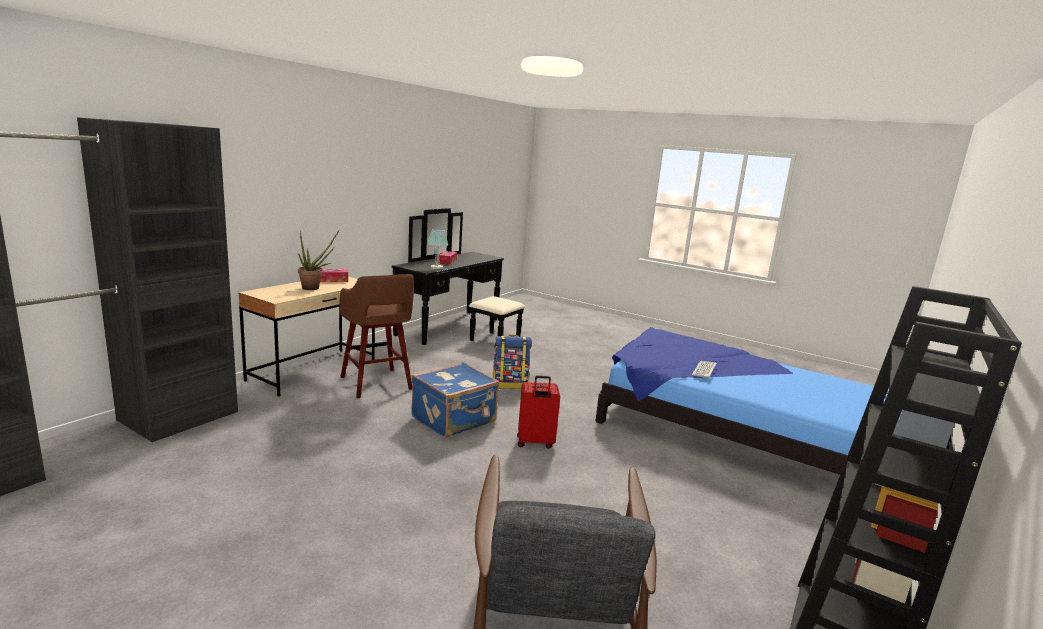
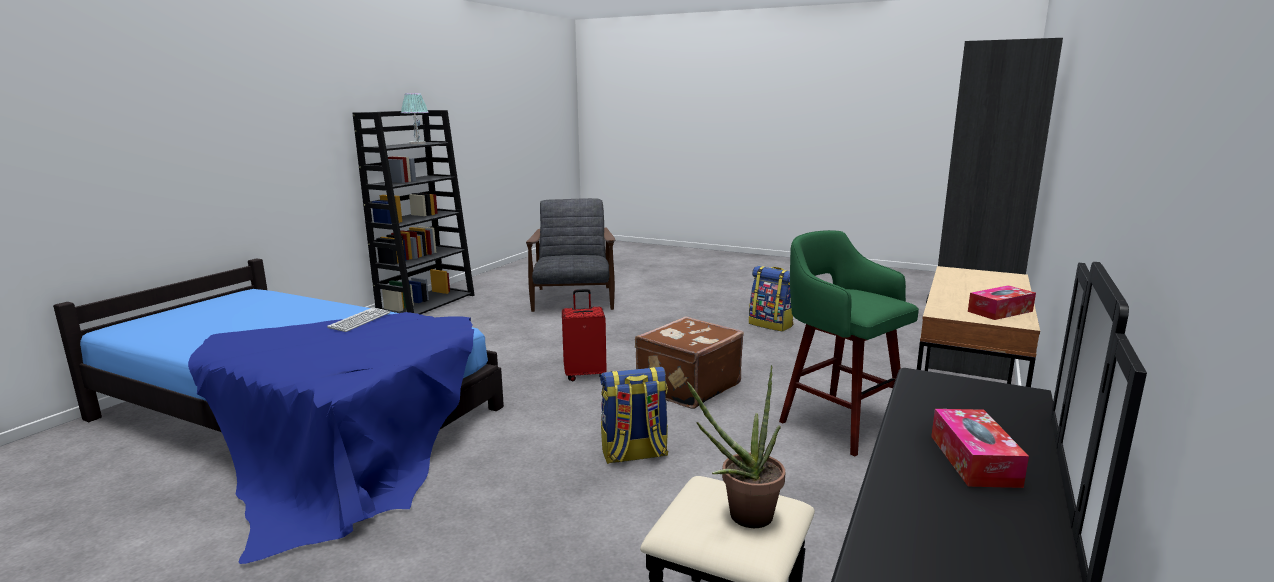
camera: 175 degrees right, 0 degrees up
(287, 493) = (771, 325): none -> backpack
(314, 288) = (969, 291): potted plant -> potted plant (742, 518)
(376, 384) = (838, 423): brown stool -> green stool
(437, 268) = (925, 400): table lamp -> table lamp (417, 143)
(455, 420) = (686, 387): blue suitcase -> brown suitcase

